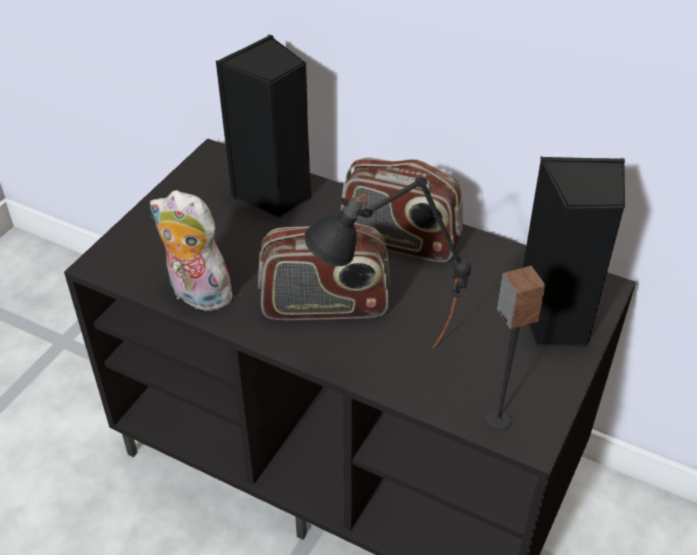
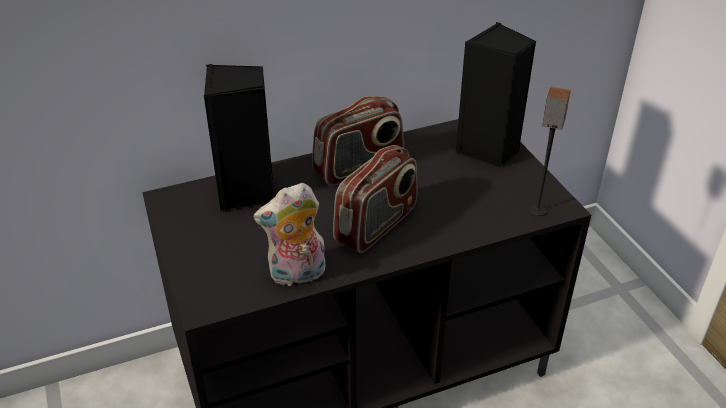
camera: 50 degrees left, 5 degrees down
(384, 363) = (451, 227): black table lamp -> none

